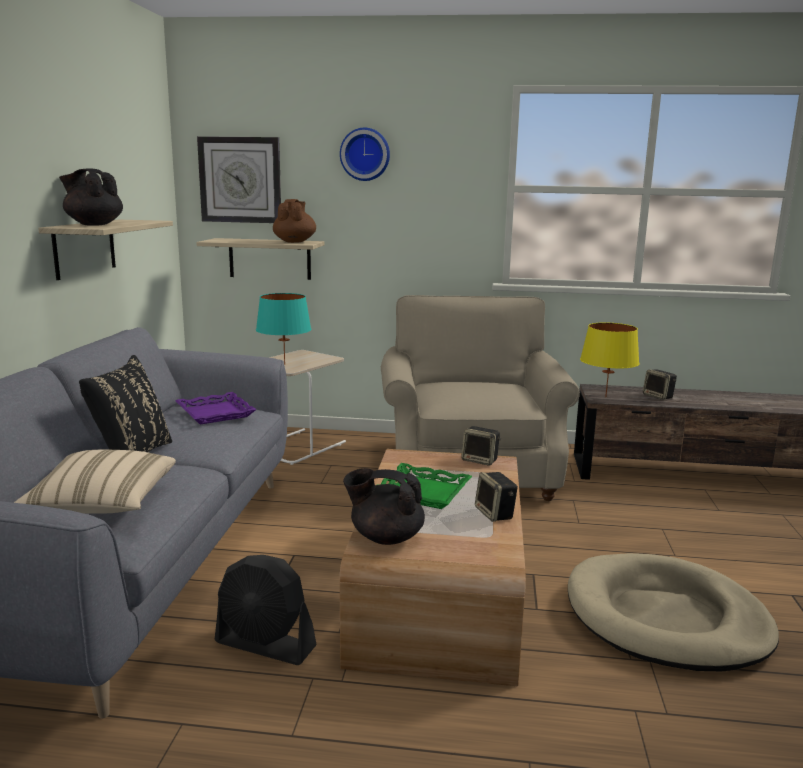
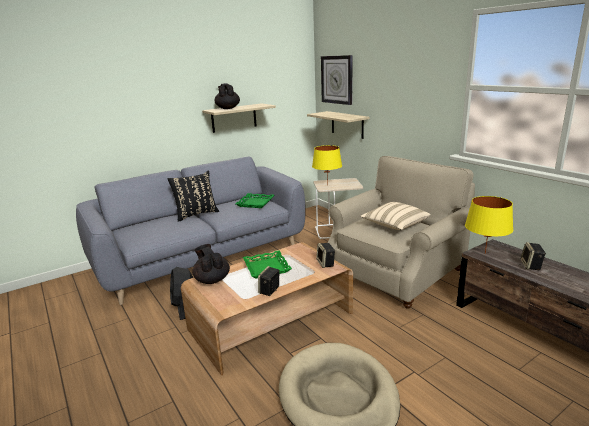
camera: 50 degrees right, 5 degrees up
(102, 505) = (152, 229): beige pillow -> beige pillow (394, 225)
(216, 413) = (255, 203): purple tray -> green tray
(284, 364) = (327, 185): turquoise table lamp -> yellow table lamp
(294, 242) = (349, 116): brown teapot -> none
(365, 154) = (389, 64): wall clock -> none

